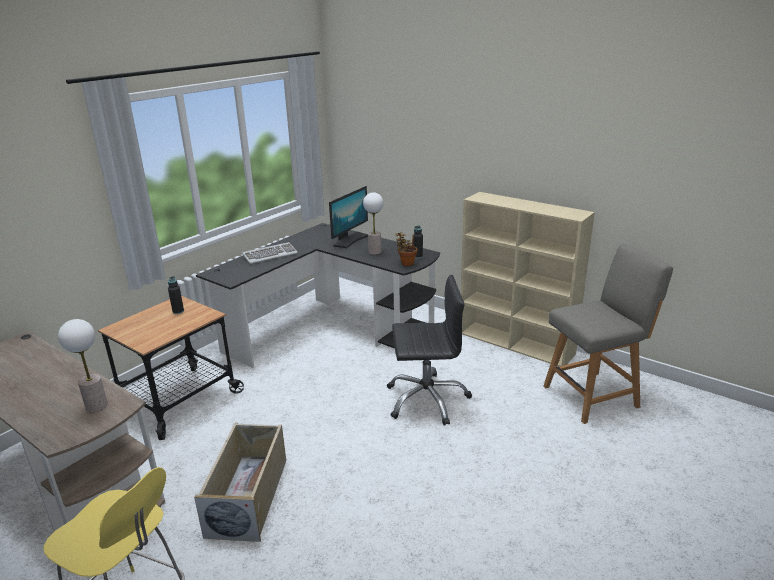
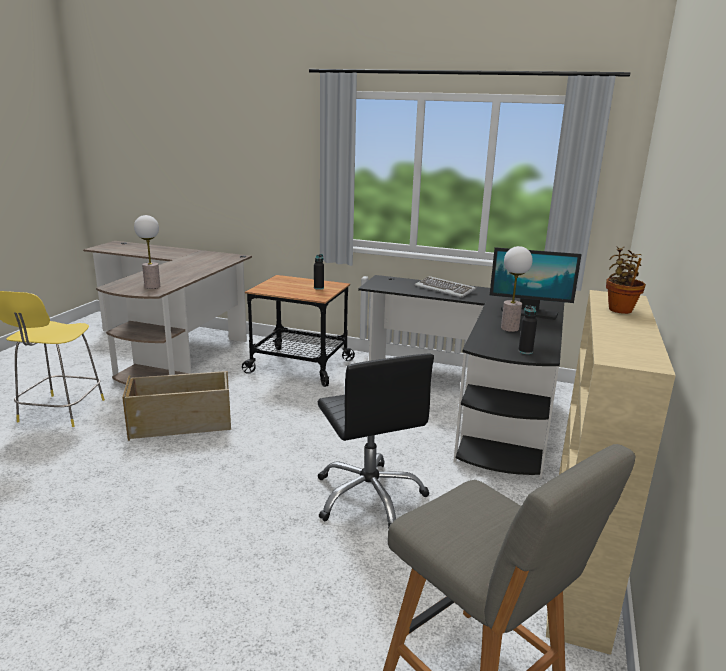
camera: 70 degrees right, 5 degrees down
(406, 263) = (495, 347): potted plant -> potted plant (620, 309)

